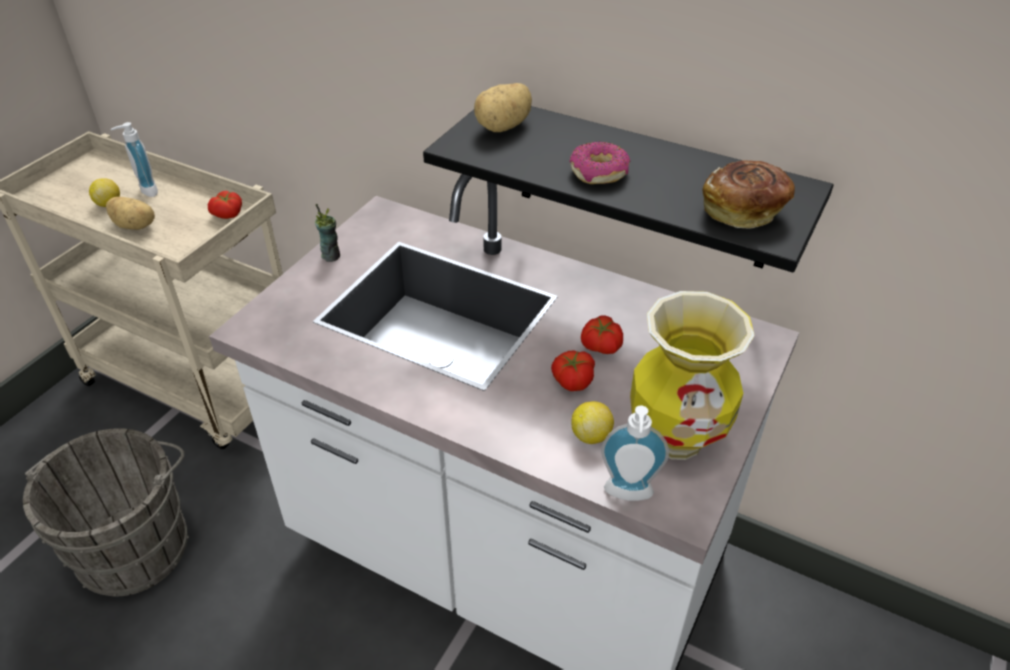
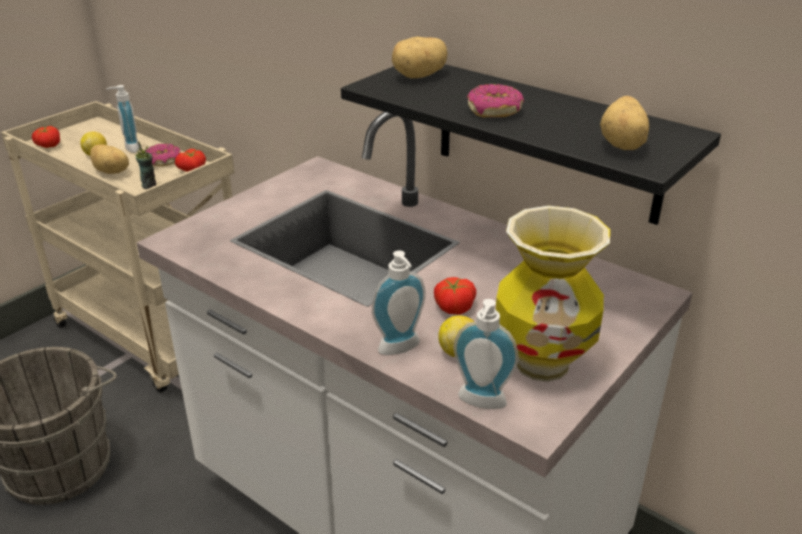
camera: 10 degrees right, 10 degrees down
(191, 205) = (163, 161): none -> donut
(331, 256) = (262, 195): cup -> cup (149, 186)
(533, 440) = (401, 349): none -> soap dispenser
(600, 346) = (488, 283): tomato -> tomato (48, 145)
(744, 211) = (623, 145): bread -> potato

